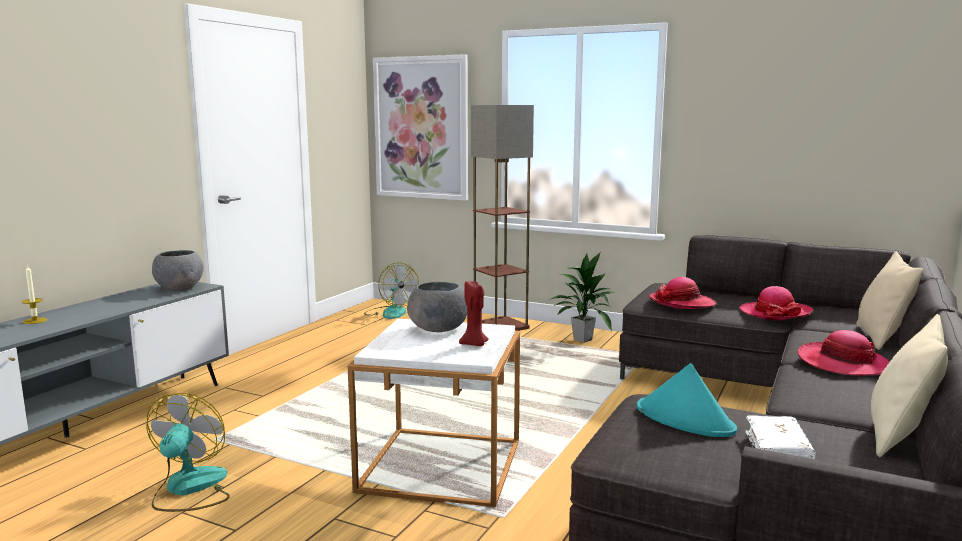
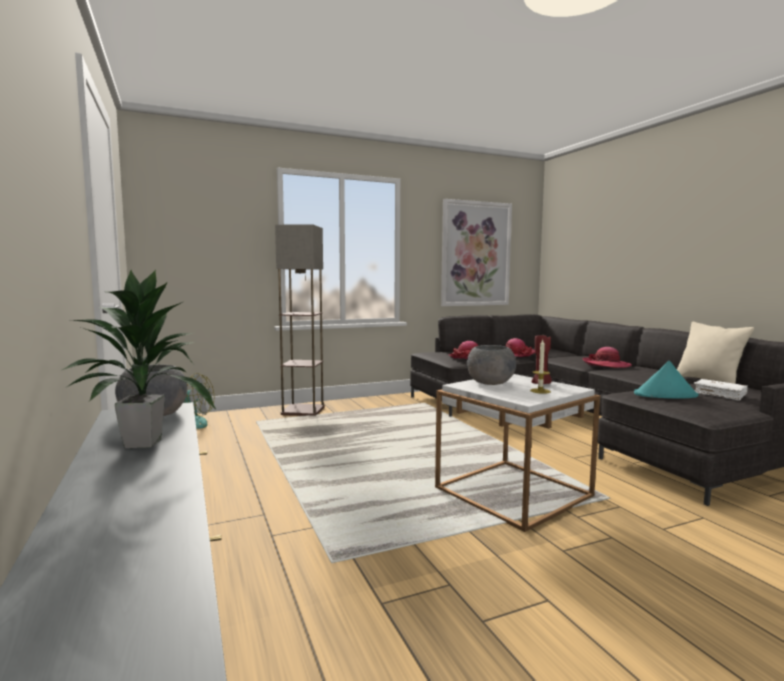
camera: 50 degrees left, 5 degrees down
(35, 321) = (106, 488): candle -> candle (540, 391)
(189, 489) = (433, 604): fan -> none
(421, 128) = (195, 246): picture -> picture (475, 254)
(582, 340) = (372, 404): potted plant -> potted plant (141, 444)
(881, 338) = (576, 355): beige pillow -> none

